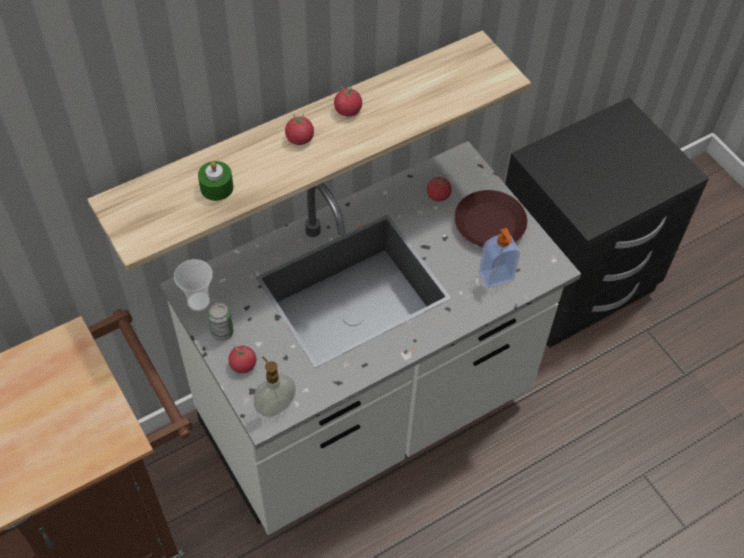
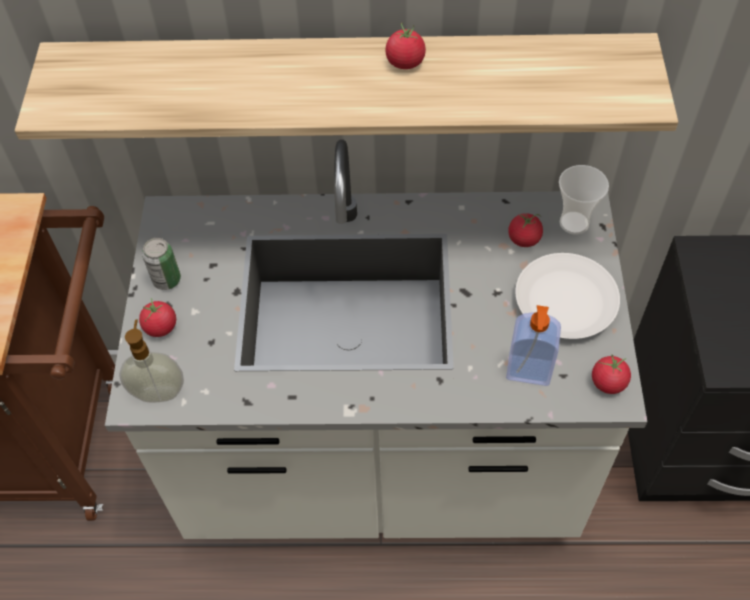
camera: 35 degrees right, 0 degrees up
(198, 301) = (168, 234): cup -> cup (574, 223)
(216, 187) = (181, 87): green candle -> none
(299, 138) = (321, 71): tomato -> tomato (608, 382)
(490, 224) = (566, 301): brown plate -> white plate

